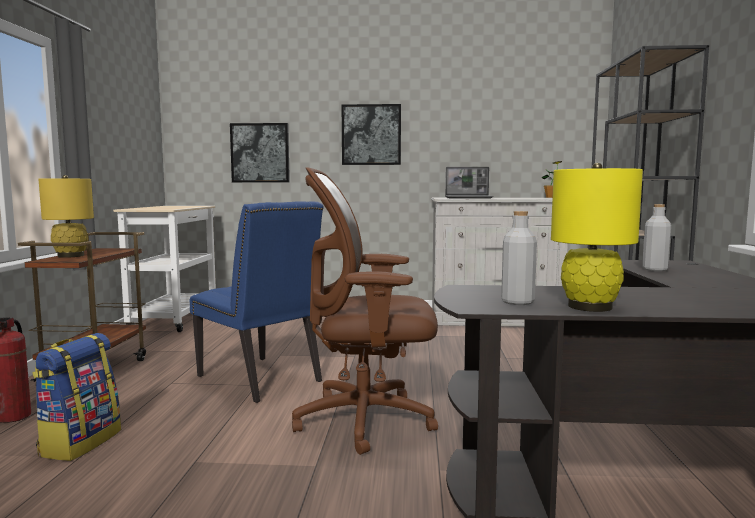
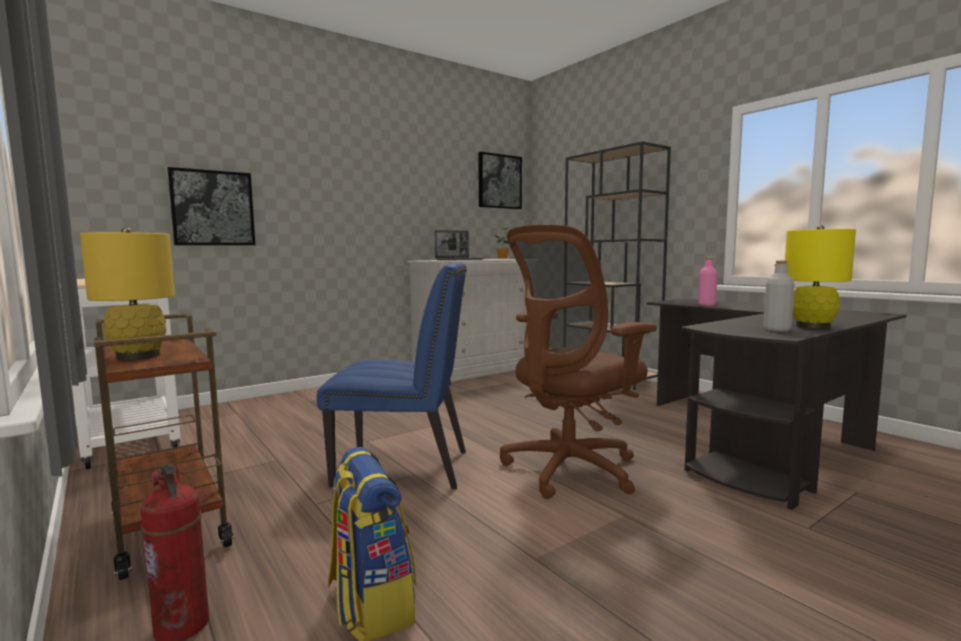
camera: 40 degrees left, 0 degrees up
(371, 135) = (346, 194): picture -> picture (499, 181)
(655, 269) = (706, 305): grey bottle -> pink bottle

